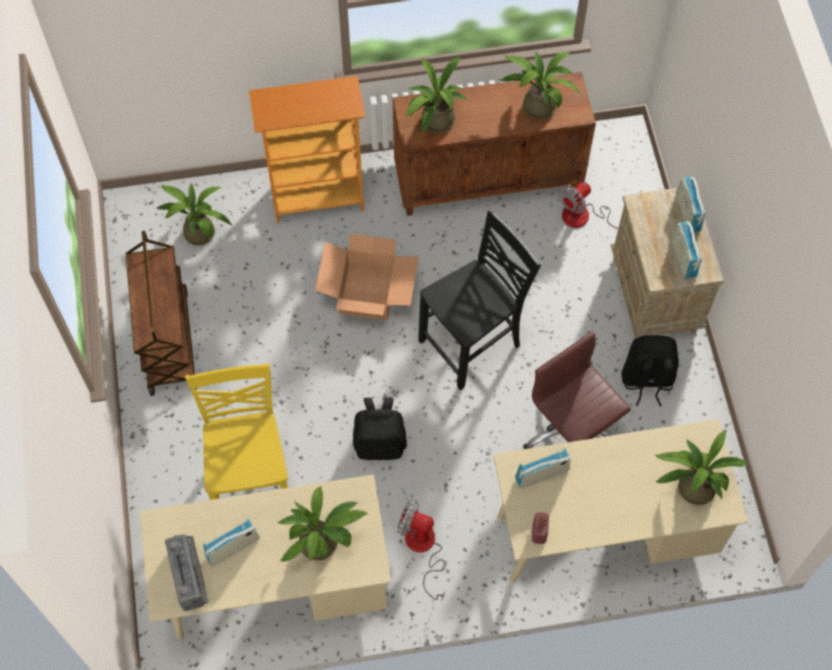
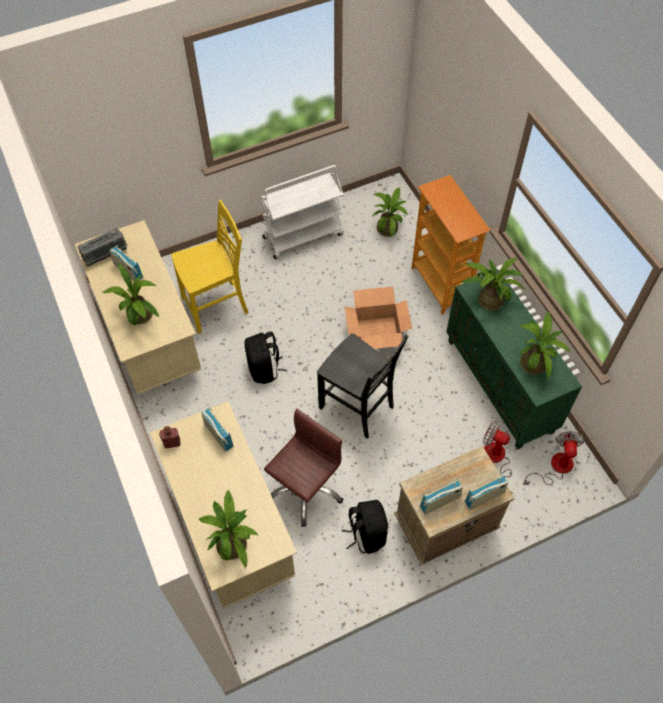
camera: 75 degrees right, 5 degrees down
(168, 341) = (303, 235): brown cart -> white cart
(423, 549) = (193, 413): fan -> fan (555, 467)
(488, 180) = (500, 386): brown cabinet -> green cabinet

